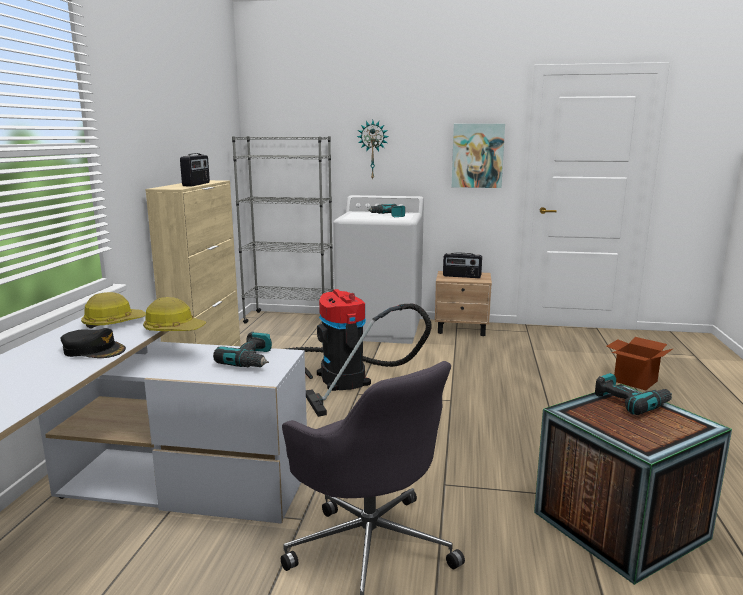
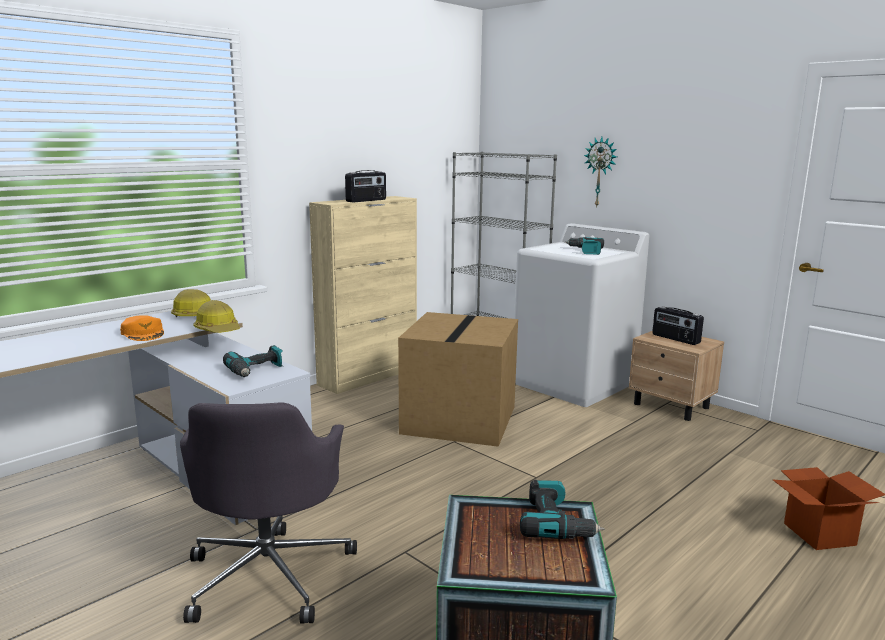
camera: 35 degrees right, 0 degrees up
(94, 350) = (143, 333): black cap -> orange cap
(339, 377) = (460, 420): vacuum cleaner -> cardboard box
(477, 156) = (722, 186): picture -> none

